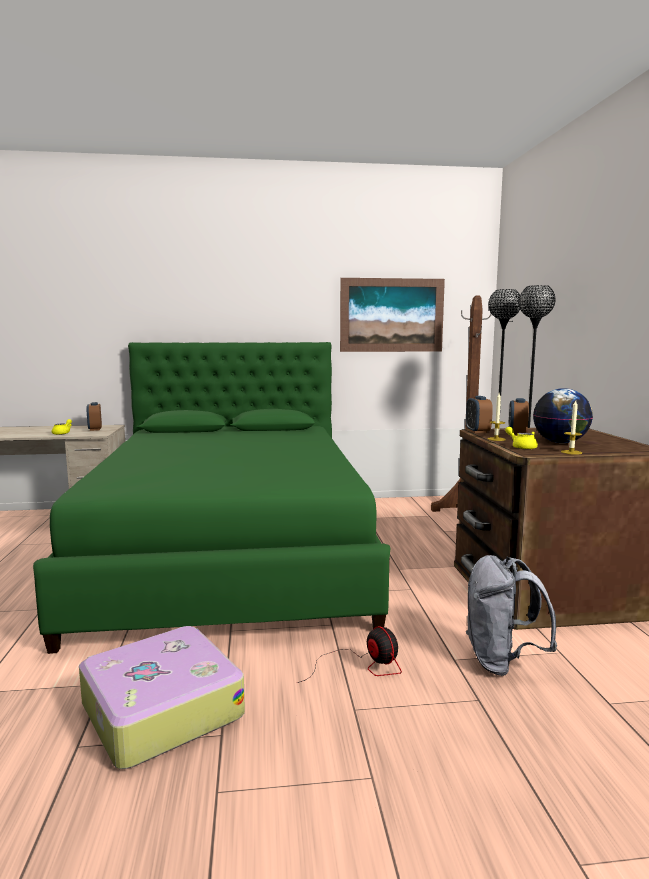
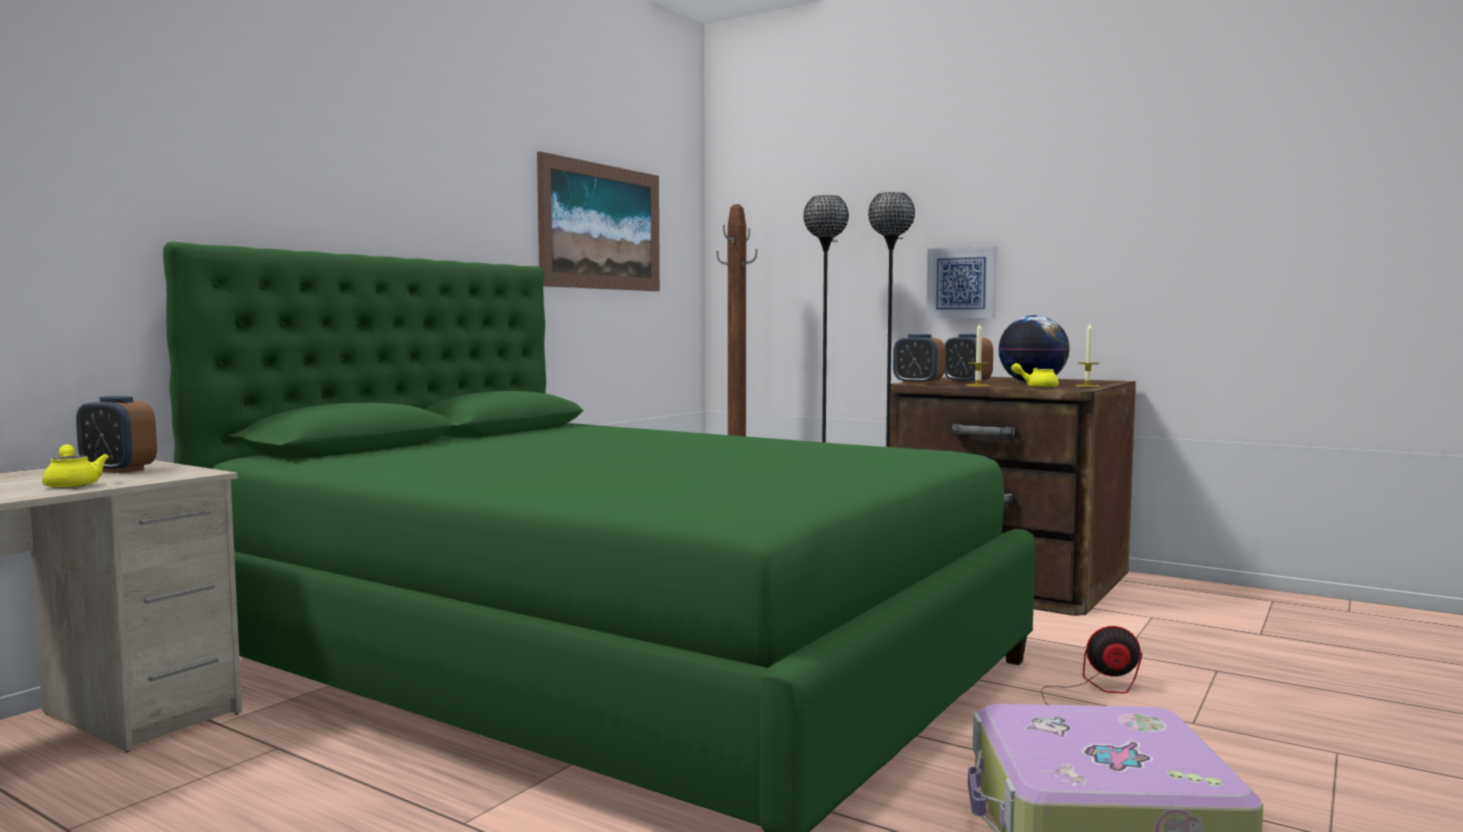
camera: 50 degrees left, 5 degrees down
(502, 661) = (1148, 639): grey backpack -> none
(593, 354) = (961, 283): none -> picture

